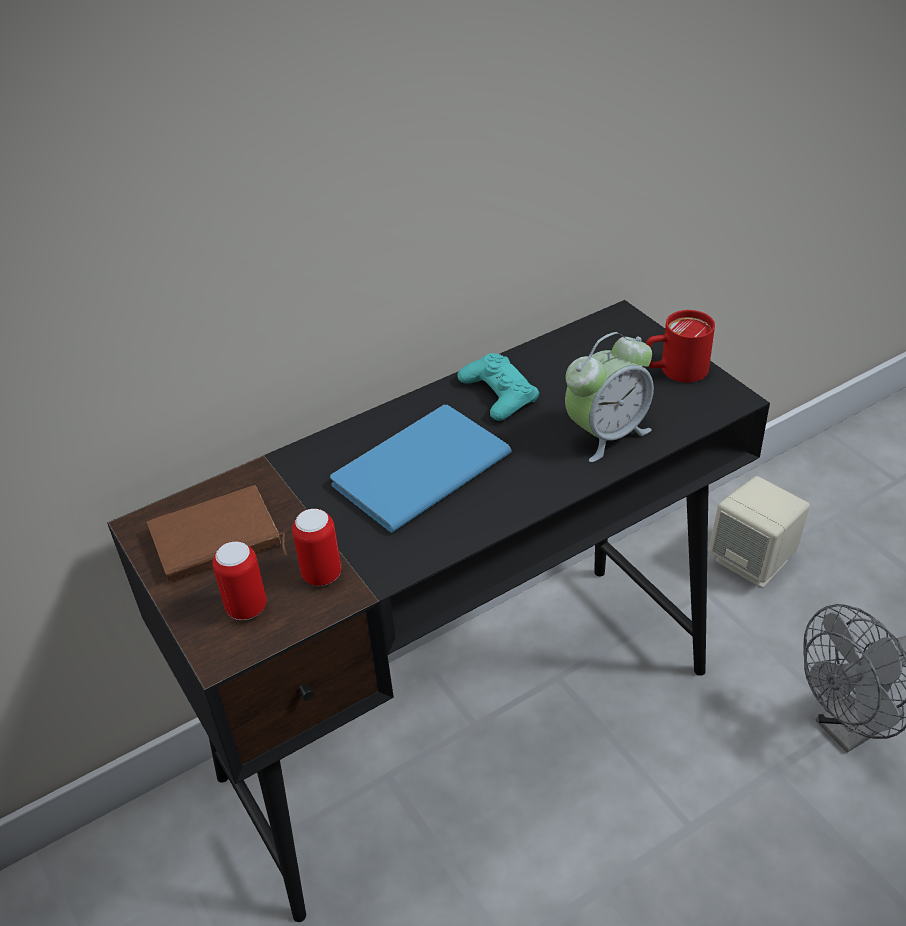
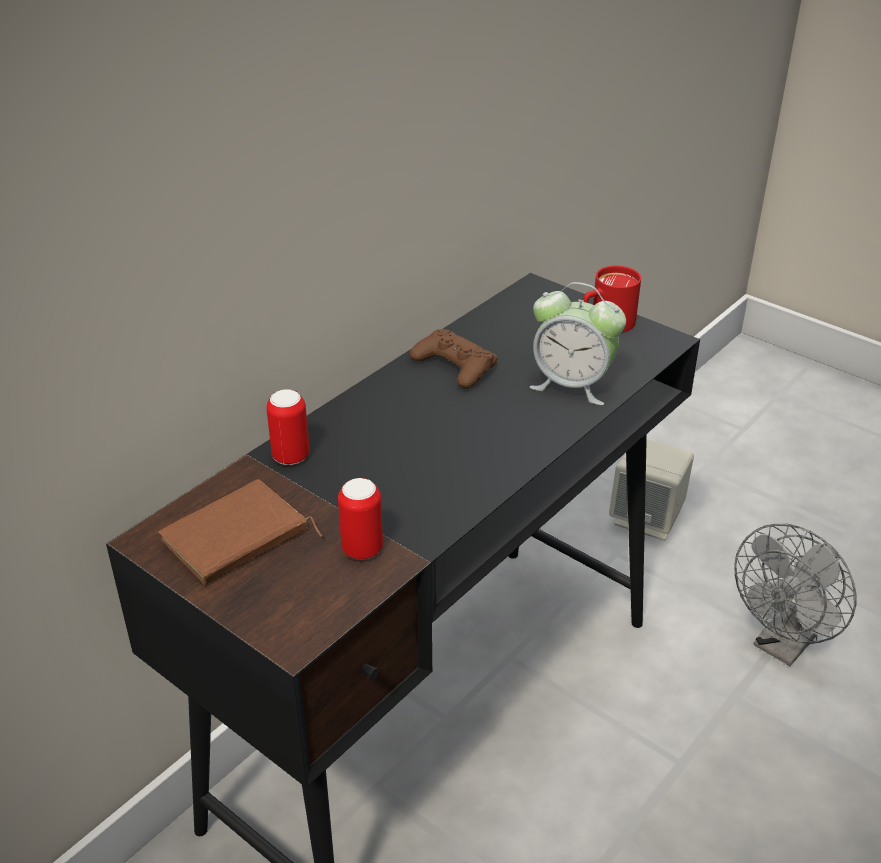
camera: 20 degrees left, 5 degrees down
(247, 608) = (300, 593): can -> can (291, 456)
(414, 469) = (407, 442): blue book -> none
(498, 394) = (454, 366): turquoise game controller -> brown game controller
(607, 434) = (572, 385): alarm clock -> alarm clock turned 75 degrees clockwise

